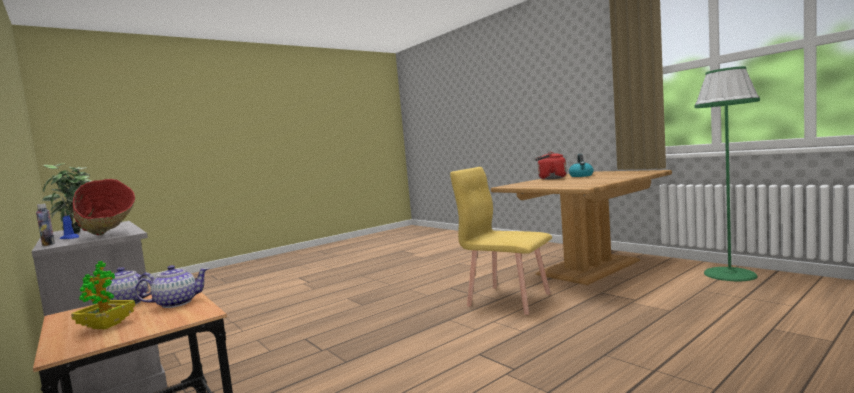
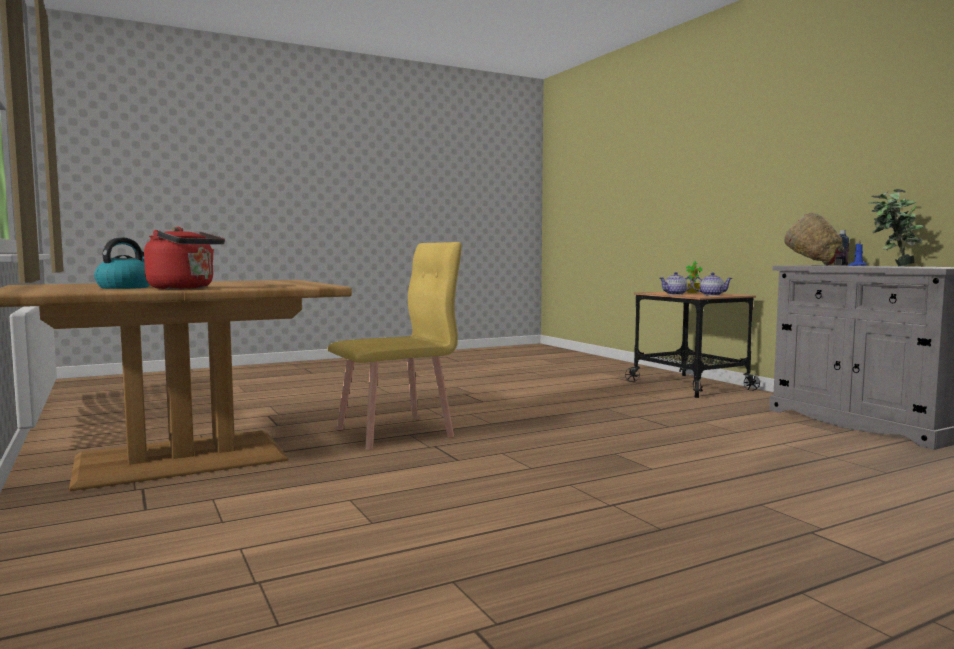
camera: 170 degrees left, 0 degrees up
(508, 299) = (395, 432): yellow chair -> yellow chair turned 75 degrees counterclockwise
(730, 274) = (89, 423): green floor lamp -> none

